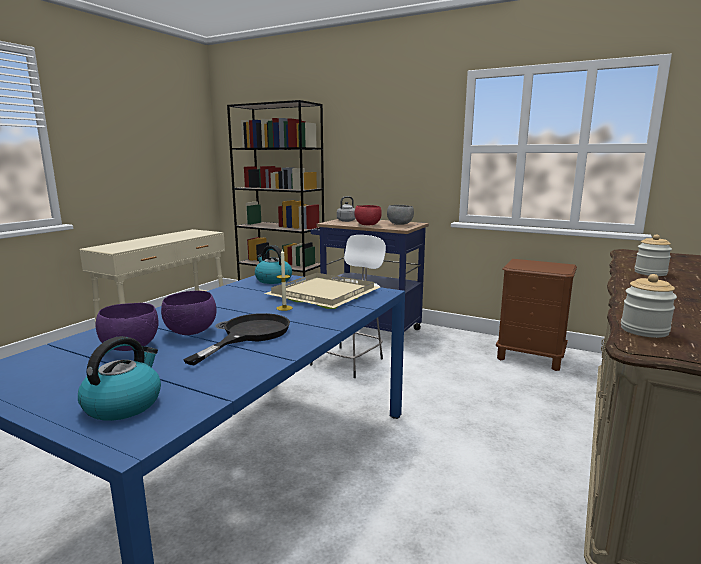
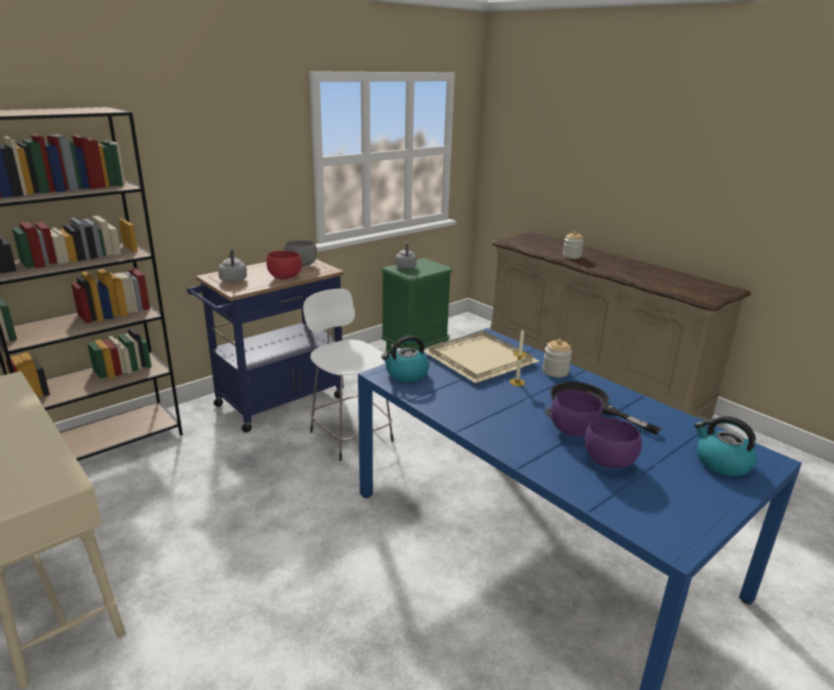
camera: 70 degrees left, 10 degrees up
(530, 357) = (416, 349): brown nightstand -> green nightstand
(531, 262) = (405, 267): none -> grey kettle
(644, 330) = (685, 292): jar -> jar (555, 371)

